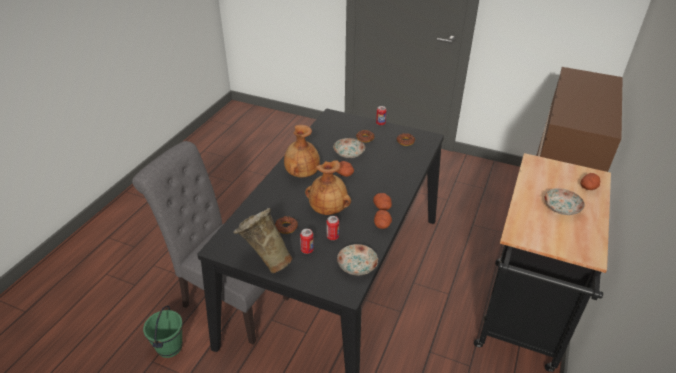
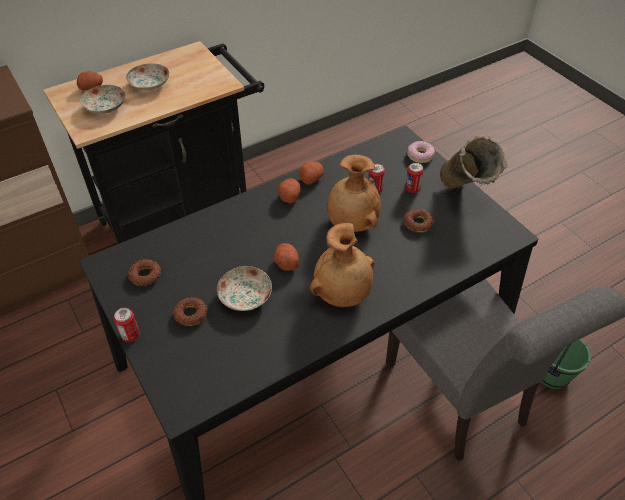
camera: 145 degrees left, 10 degrees up
(321, 282) = (420, 155): none -> donut
(356, 266) = (375, 154): plate -> plate (105, 107)

